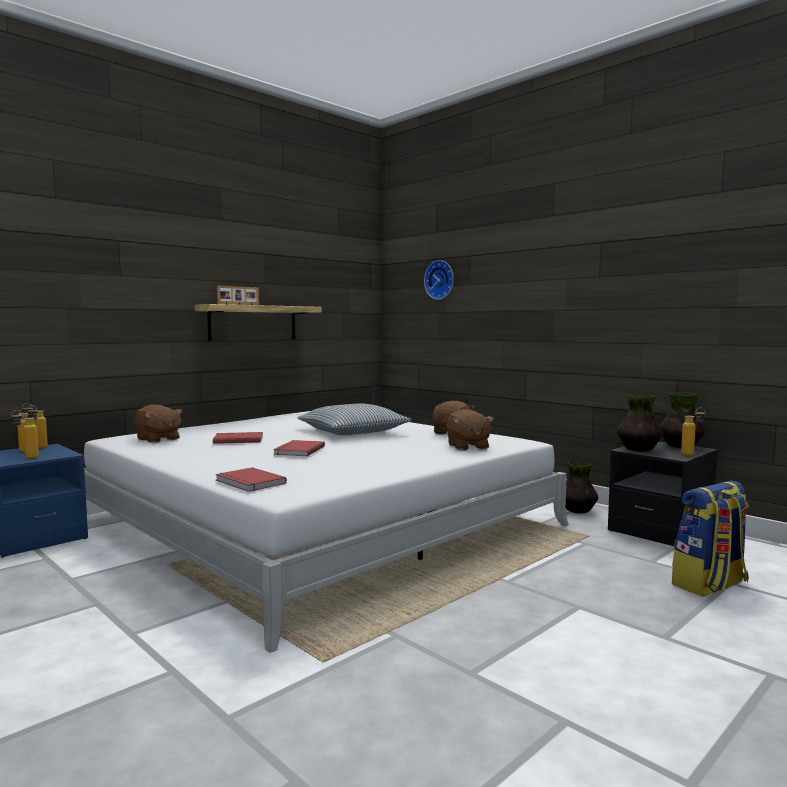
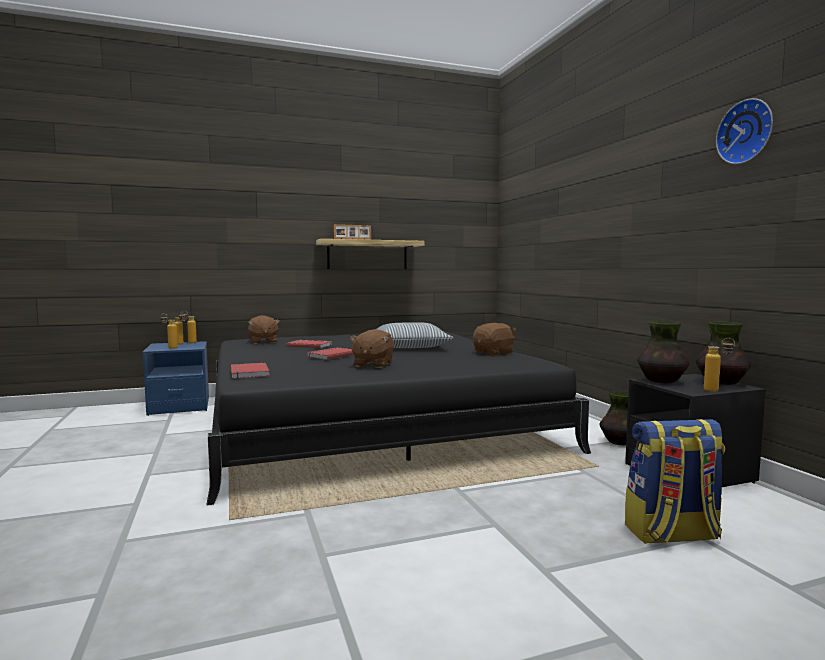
camera: 25 degrees right, 0 degrees up
(316, 522) = (369, 420): white bed -> black bed
(440, 280) = (536, 213): wall clock -> wall clock (746, 132)
(467, 446) = (479, 364): brown plush toy -> brown plush toy (372, 365)

